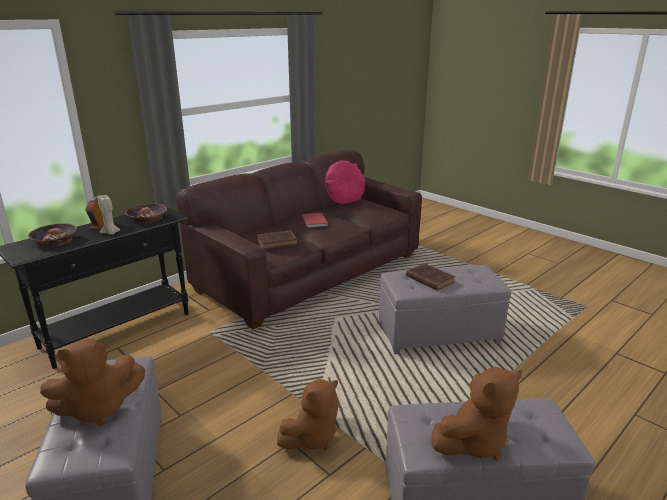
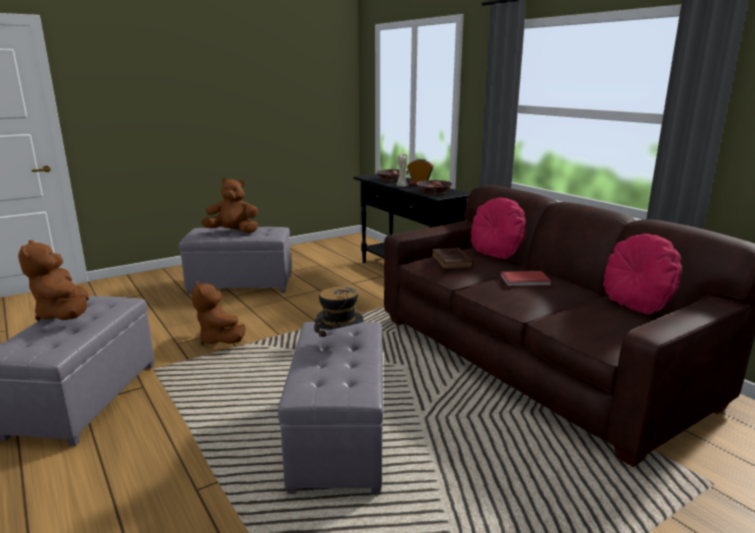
camera: 100 degrees right, 5 degrees down
(98, 409) = (233, 232): brown plush toy -> brown plush toy turned 105 degrees clockwise
(252, 230) = (495, 255): none -> pink pillow
(429, 279) = (339, 343): brown book -> hat

